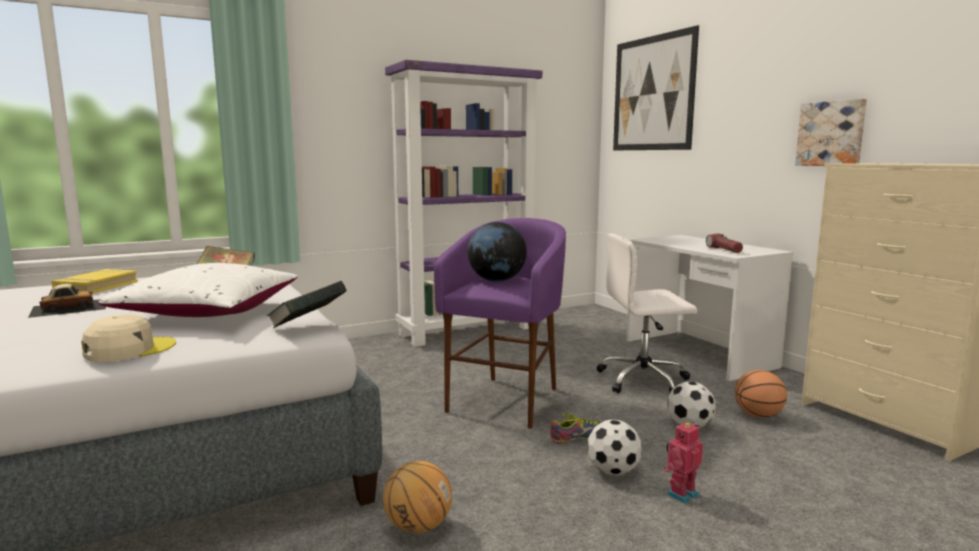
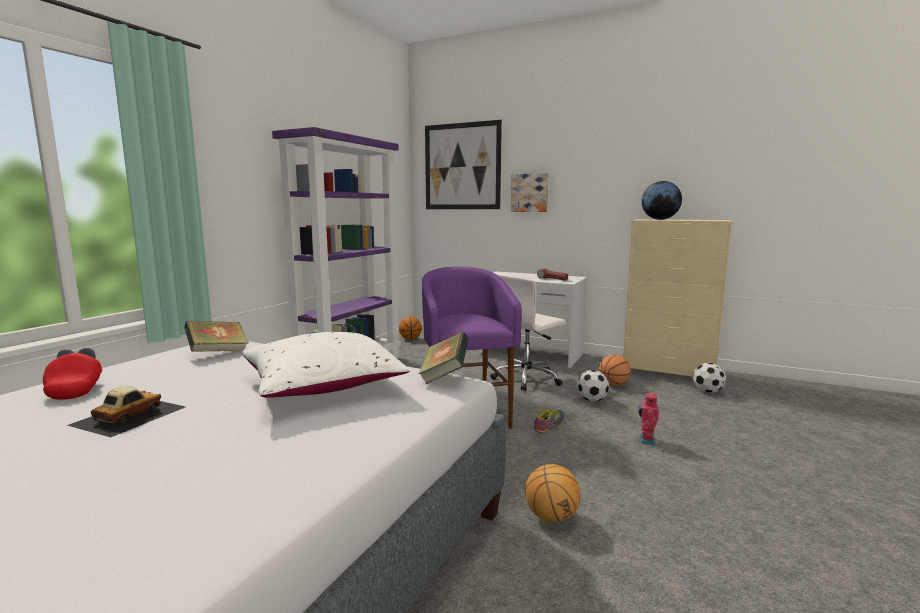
camera: 35 degrees left, 0 degrees up
(96, 287) = (76, 389): yellow book -> red cap
(129, 350) = (357, 432): beige cap -> none
(496, 280) = (463, 319): globe -> globe (660, 219)
(577, 311) = (410, 339): none -> basketball
(613, 471) = (597, 439): football -> football (708, 391)
(831, 134) = (607, 200): picture -> picture (529, 193)

